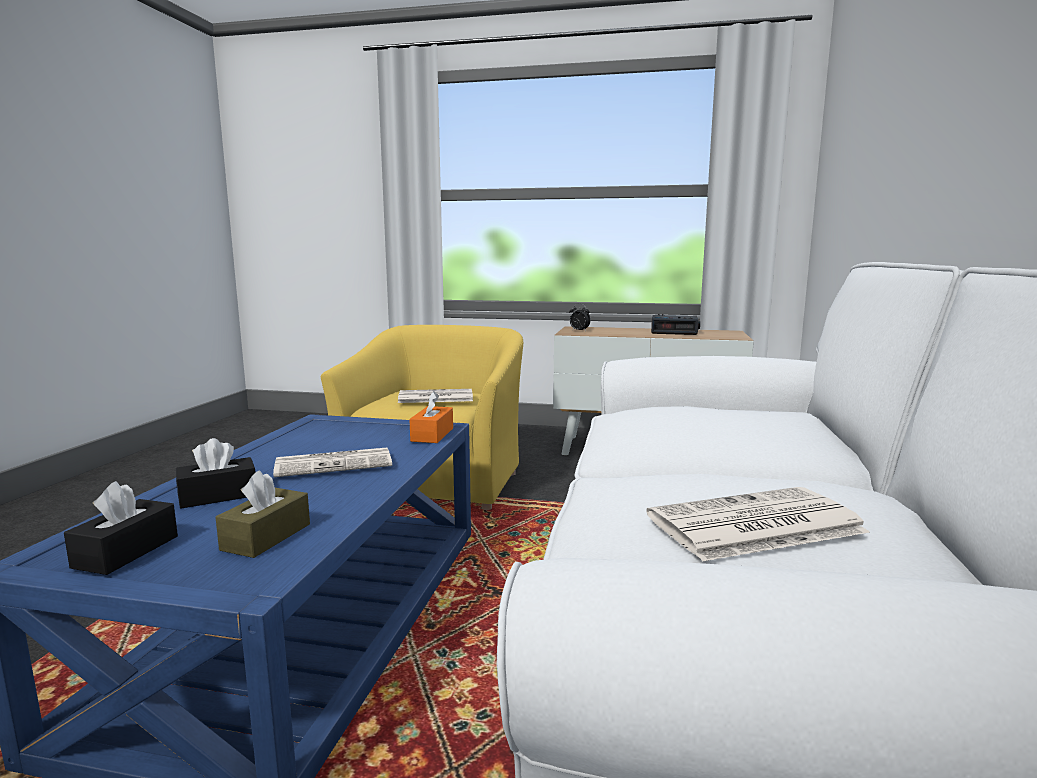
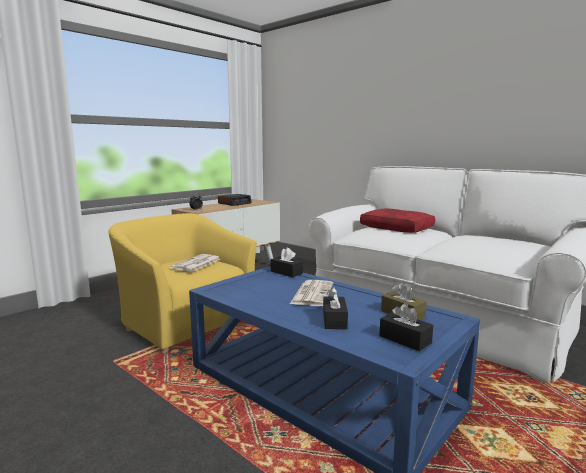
camera: 60 degrees left, 0 degrees up
(432, 435) = (286, 272): orange tissue box -> black tissue box
(750, 424) = (397, 228): none -> red pillow
(753, 525) = (497, 244): newspaper -> none

